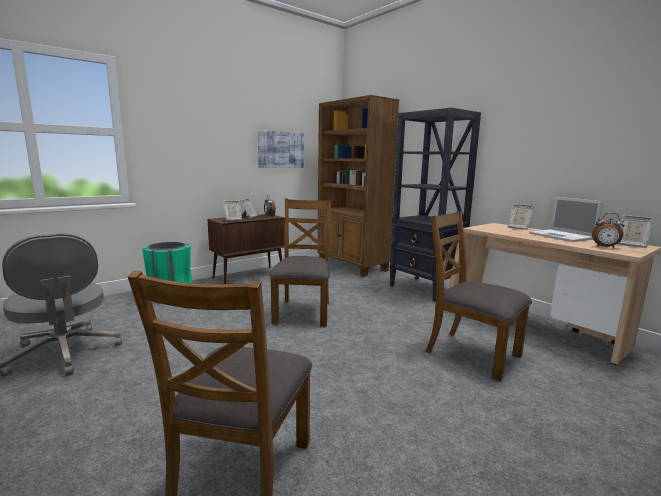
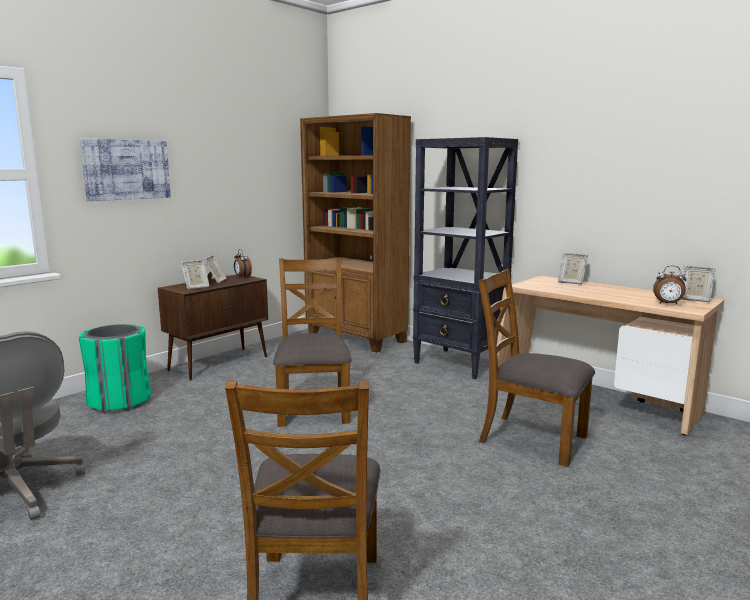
camera: 10 degrees left, 0 degrees up
(281, 149) = (251, 184): picture -> picture (126, 169)
(562, 236) = (622, 291): laptop -> none

